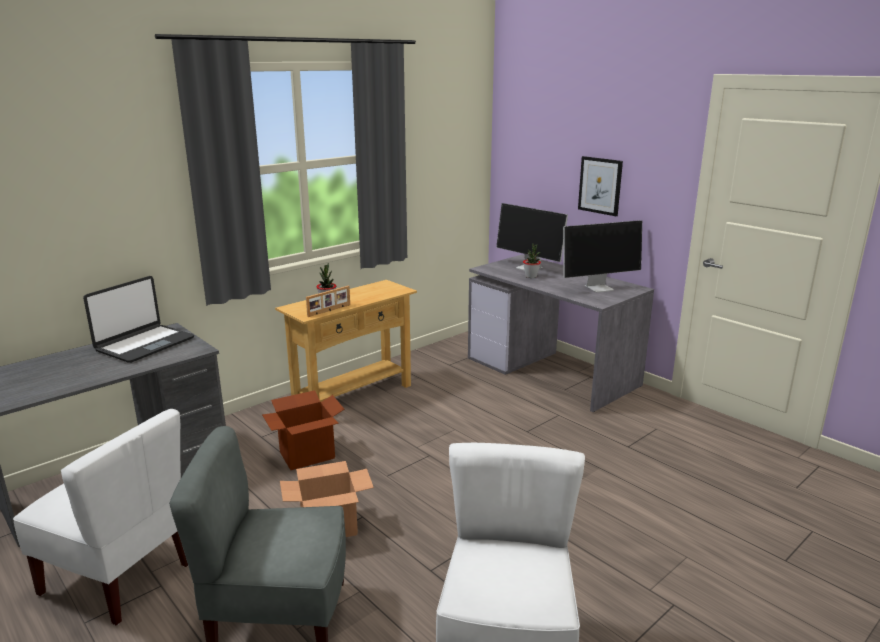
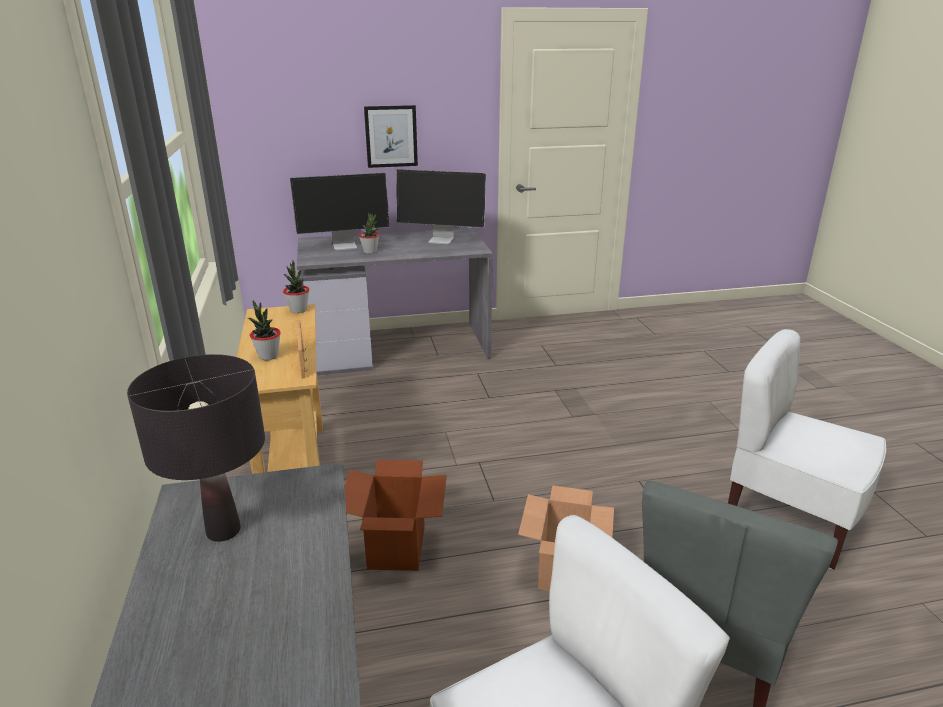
camera: 60 degrees left, 5 degrees up
(144, 344) = (223, 531): laptop -> black table lamp
(400, 289) = (298, 310): none -> potted plant
(599, 288) = (442, 240): monitor -> monitor turned 90 degrees clockwise

